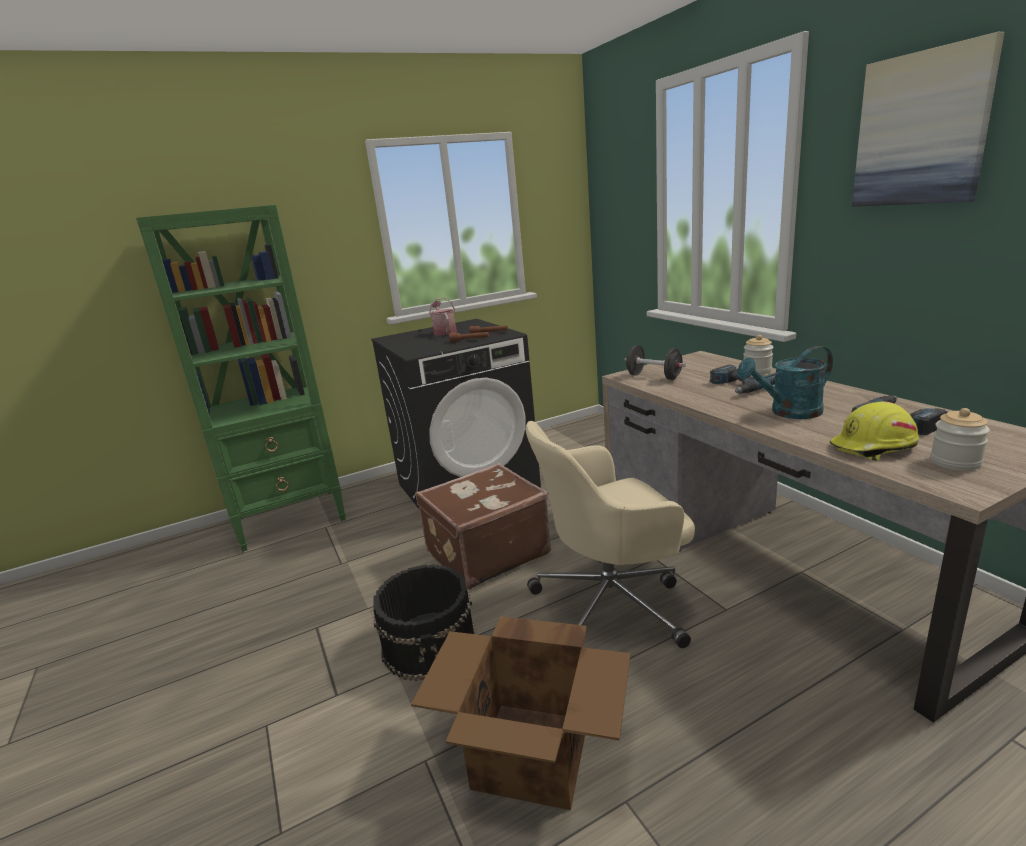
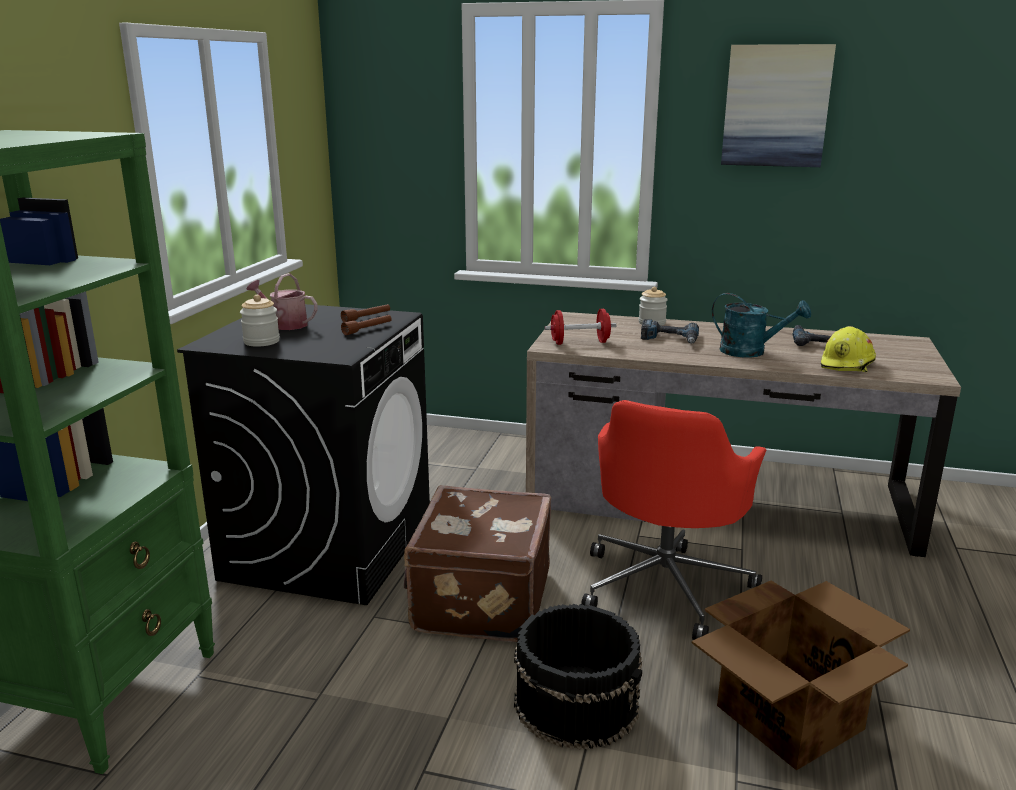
camera: 50 degrees left, 0 degrees up
(612, 604) = (666, 585): beige office chair -> red office chair
(654, 376) = (580, 343): black dumbbell -> red dumbbell
(788, 413) = (751, 352): turquoise watering can -> turquoise watering can turned 90 degrees counterclockwise
(955, 462) = (898, 363): jar -> jar (261, 341)

